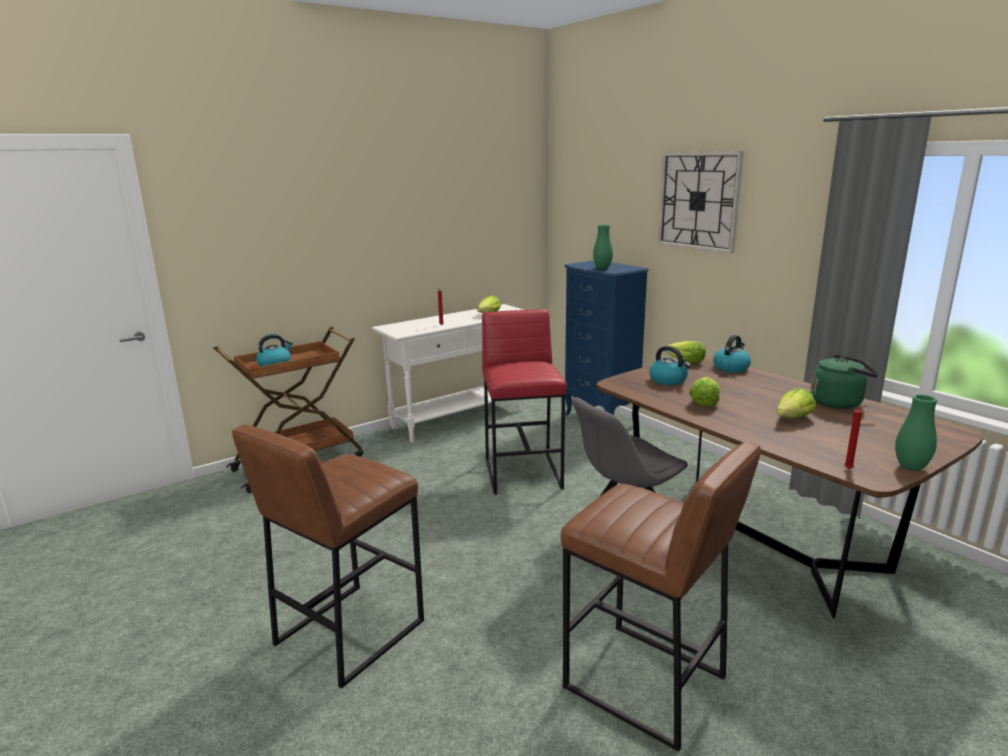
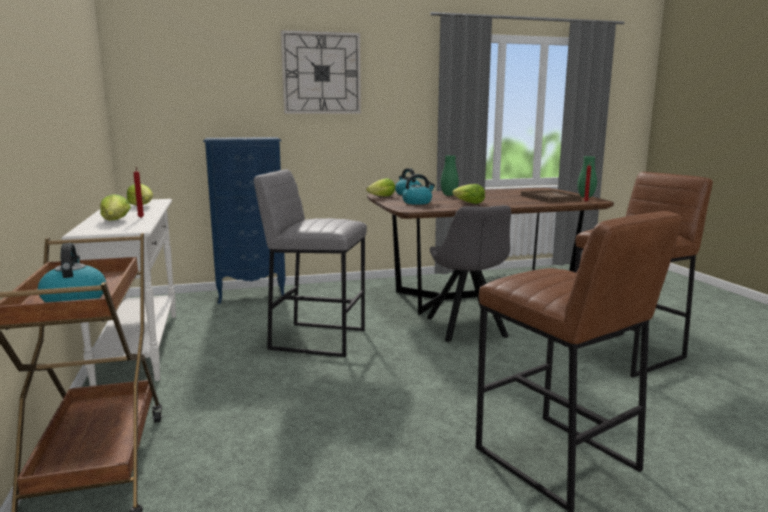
camera: 70 degrees left, 5 degrees down
(522, 473) = (316, 339): red stool -> grey stool
(602, 268) = (252, 138): green vase -> green vase (449, 195)
(793, 418) = (510, 198): lettuce -> lettuce (116, 221)
(839, 402) = (491, 191): green kettle -> none
(841, 442) = (550, 198): none -> brown tray

